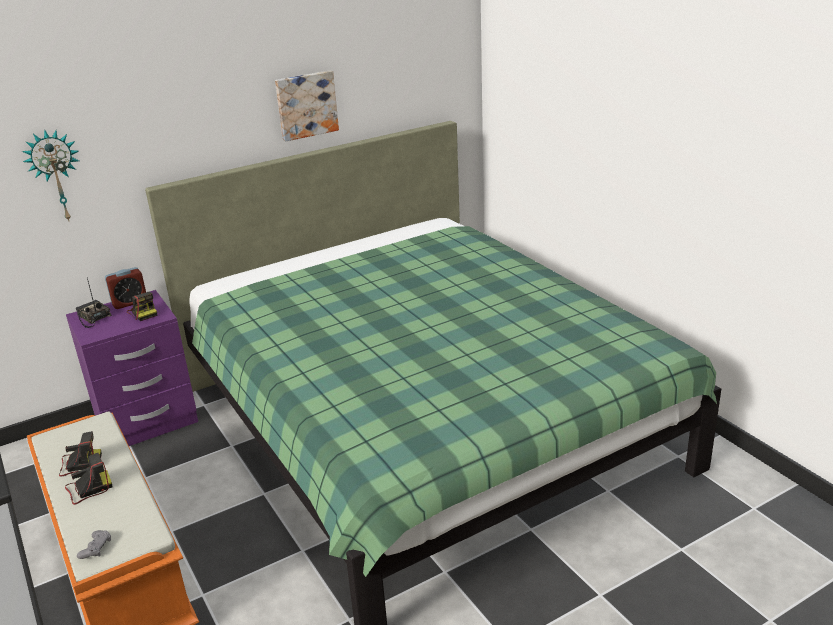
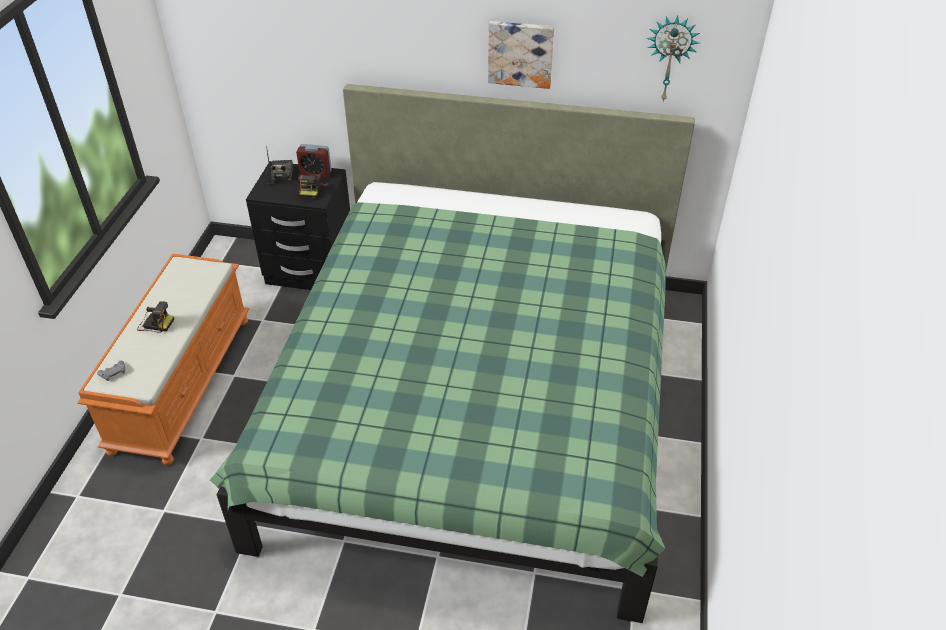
camera: 40 degrees right, 15 degrees up
(56, 175) = (274, 49): wall clock -> wall clock (670, 58)
(79, 464) = (171, 298): camera -> none
(147, 421) = (310, 271): purple nightstand -> black nightstand

